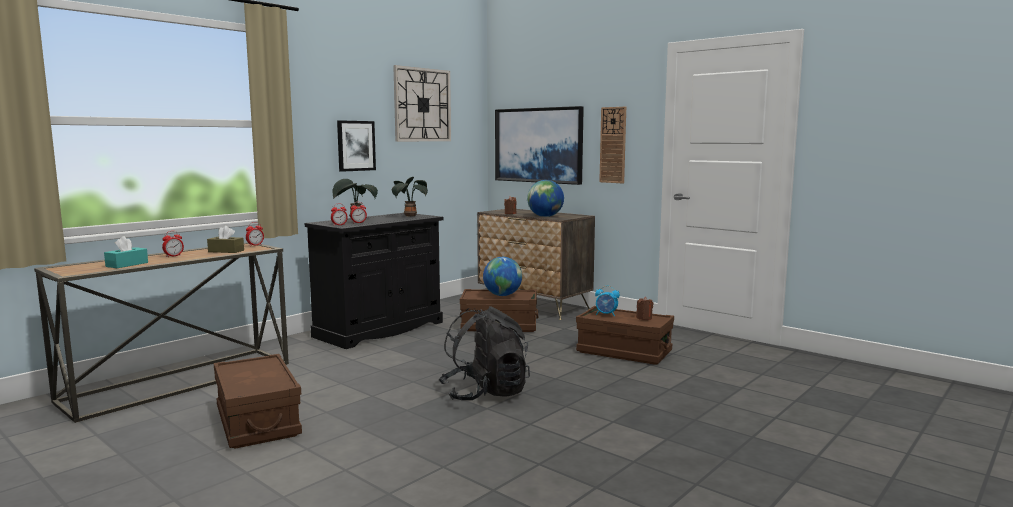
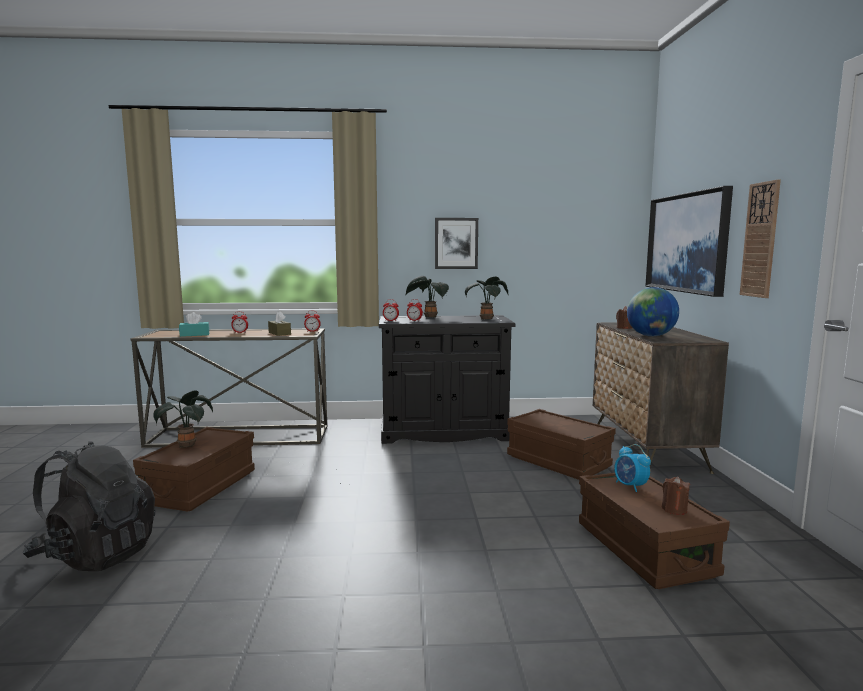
camera: 45 degrees right, 0 degrees up
(238, 378) = (187, 444): none -> potted plant
(422, 105) = (547, 198): wall clock -> none
(485, 393) = (383, 536): black backpack -> black backpack (96, 554)
(502, 295) = (559, 425): globe -> none

